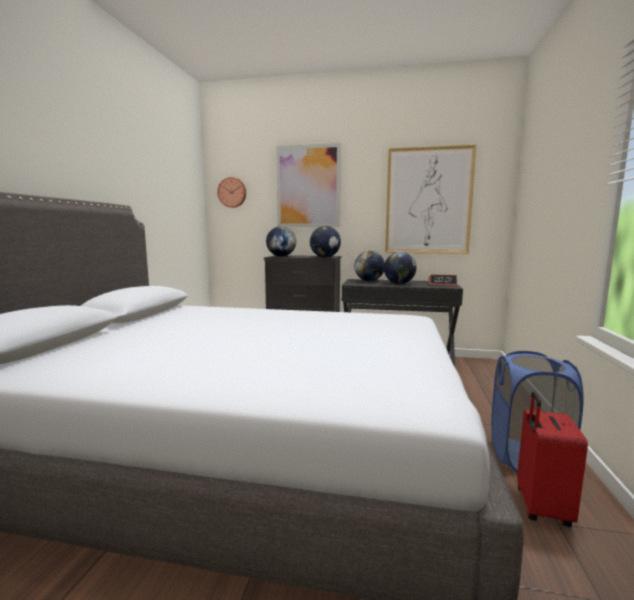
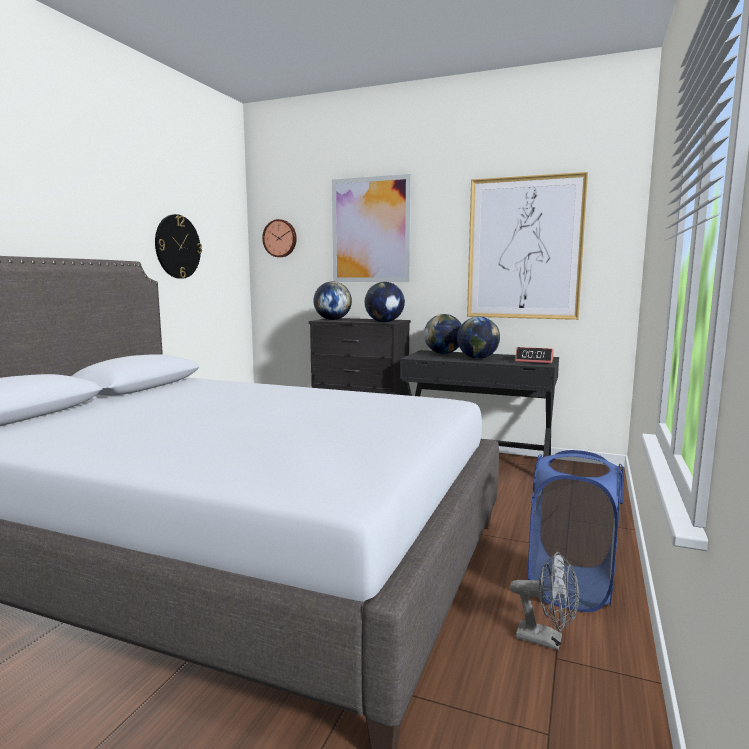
camera: 10 degrees right, 0 degrees up
(155, 195) = (177, 246): none -> wall clock
(540, 507) = (546, 639): red suitcase -> grey fan

